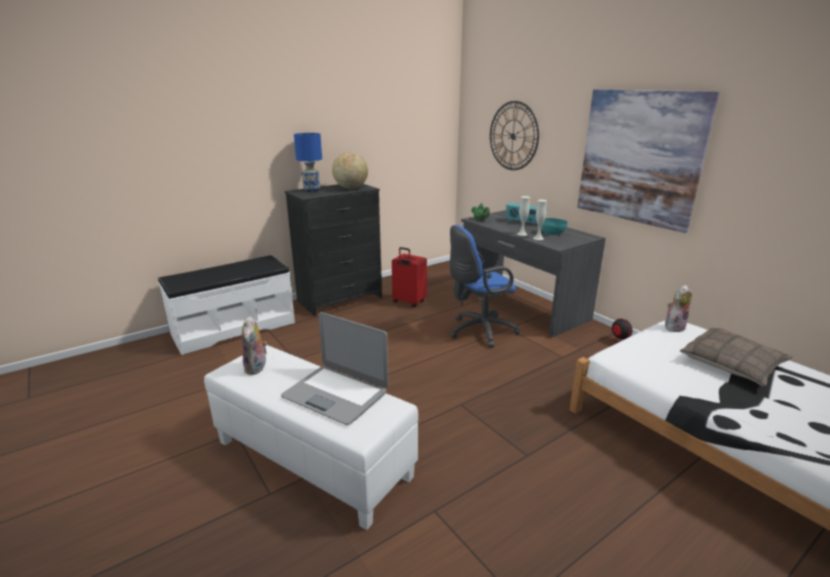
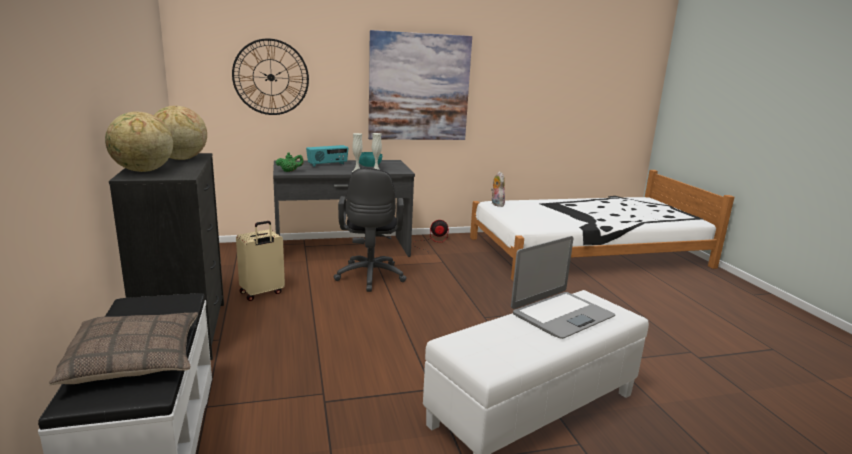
camera: 70 degrees left, 5 degrees down
(257, 368) = (492, 348): plush toy -> none
(311, 190) = (143, 171): blue table lamp -> globe
(408, 302) = (262, 293): red suitcase -> beige suitcase
(479, 331) = (370, 278): blue office chair -> black office chair
(732, 364) = (549, 208): pillow -> pillow (135, 359)

